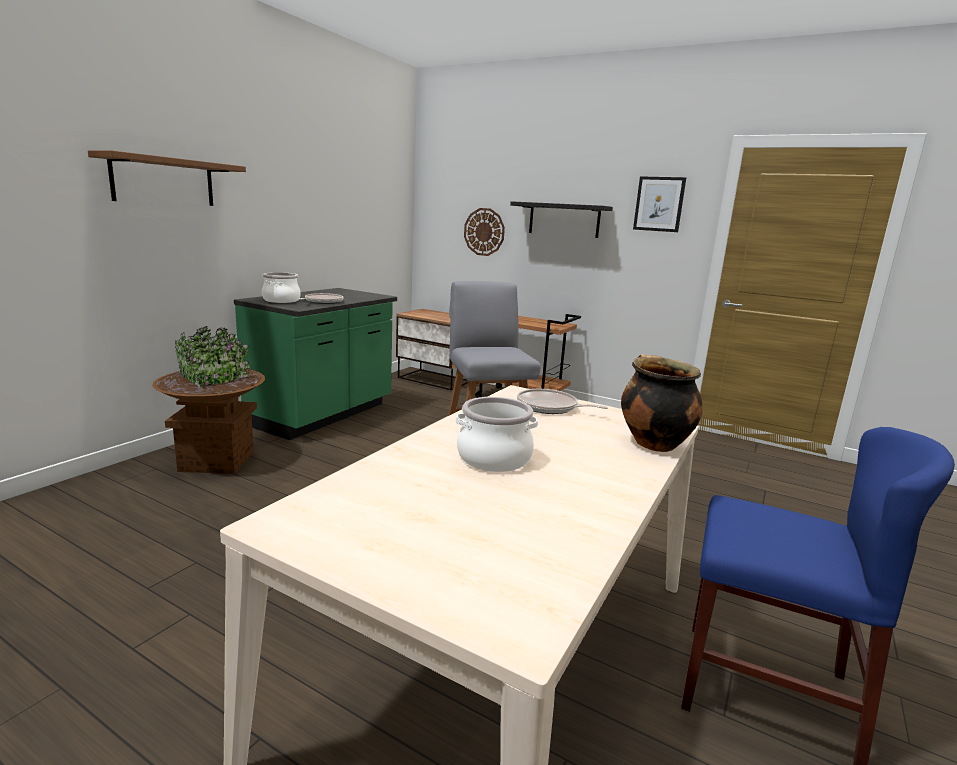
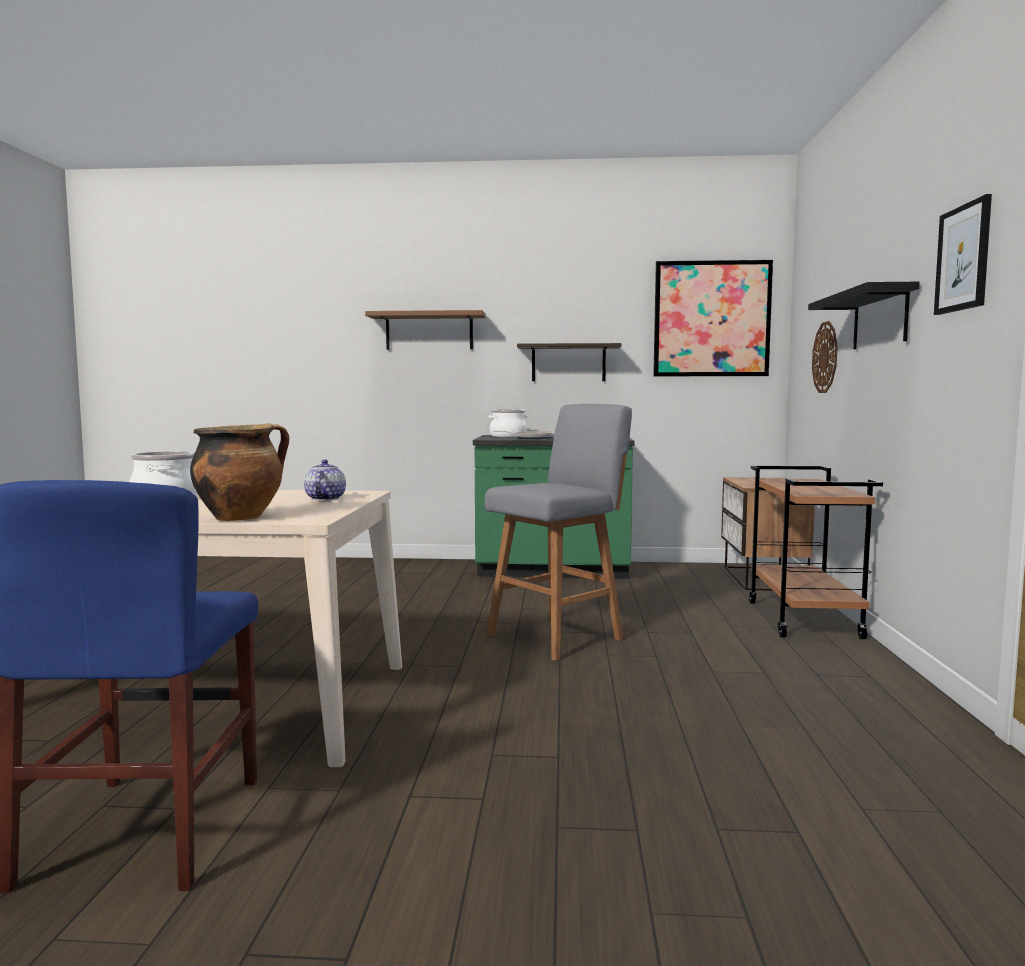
camera: 65 degrees right, 10 degrees down
(217, 461) = (406, 572): brown planter -> none
(294, 223) = (568, 363): none -> shelf
(379, 190) = (711, 319): none -> picture
(550, 407) = (324, 499): frying pan -> teapot

